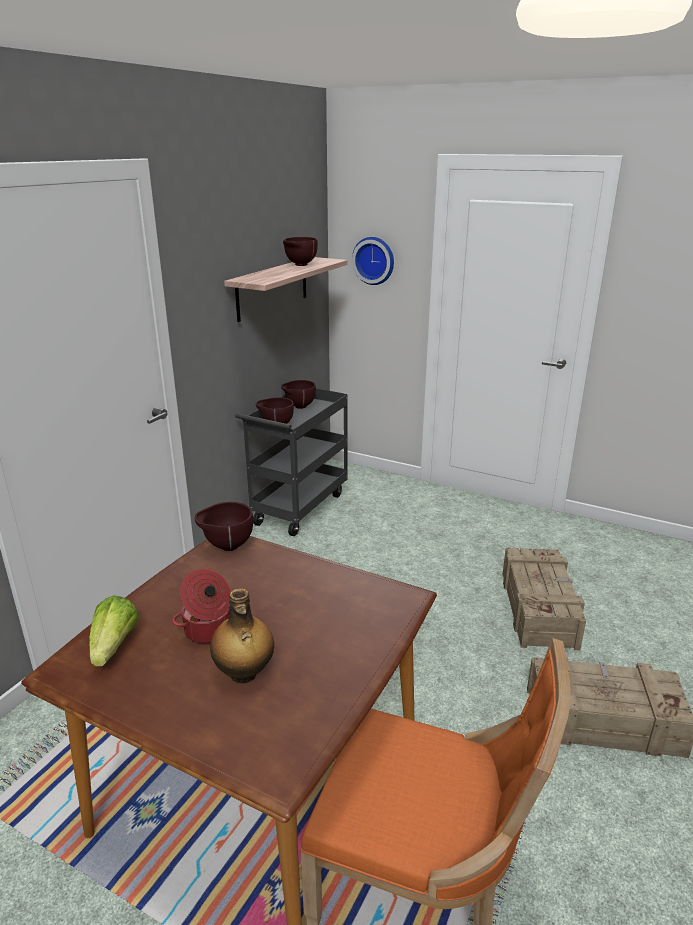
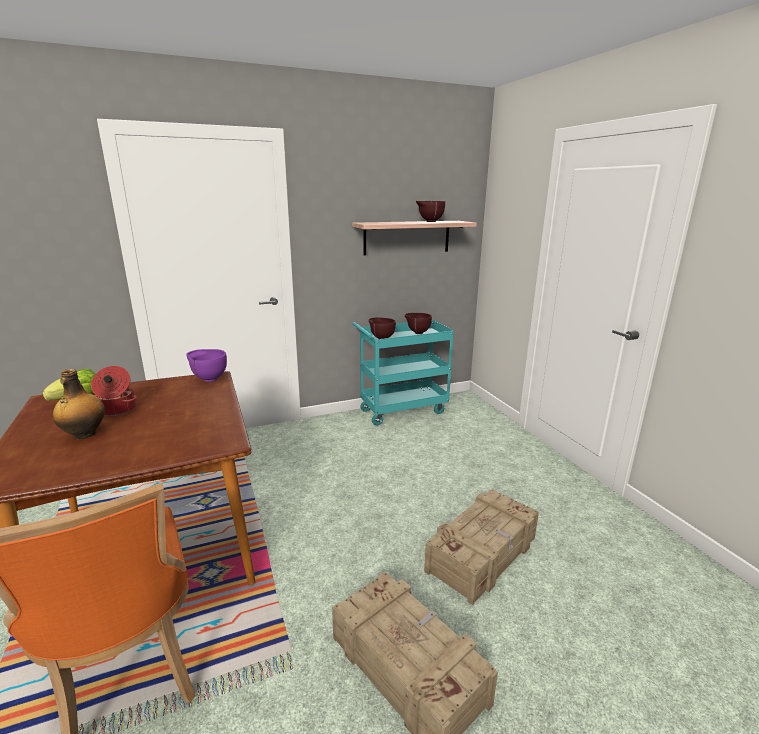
camera: 40 degrees right, 5 degrees down
(226, 547) = (209, 379): brown bowl -> purple bowl
(298, 511) = (400, 412): grey cart -> turquoise cart
(374, 260) = (507, 226): wall clock -> none

